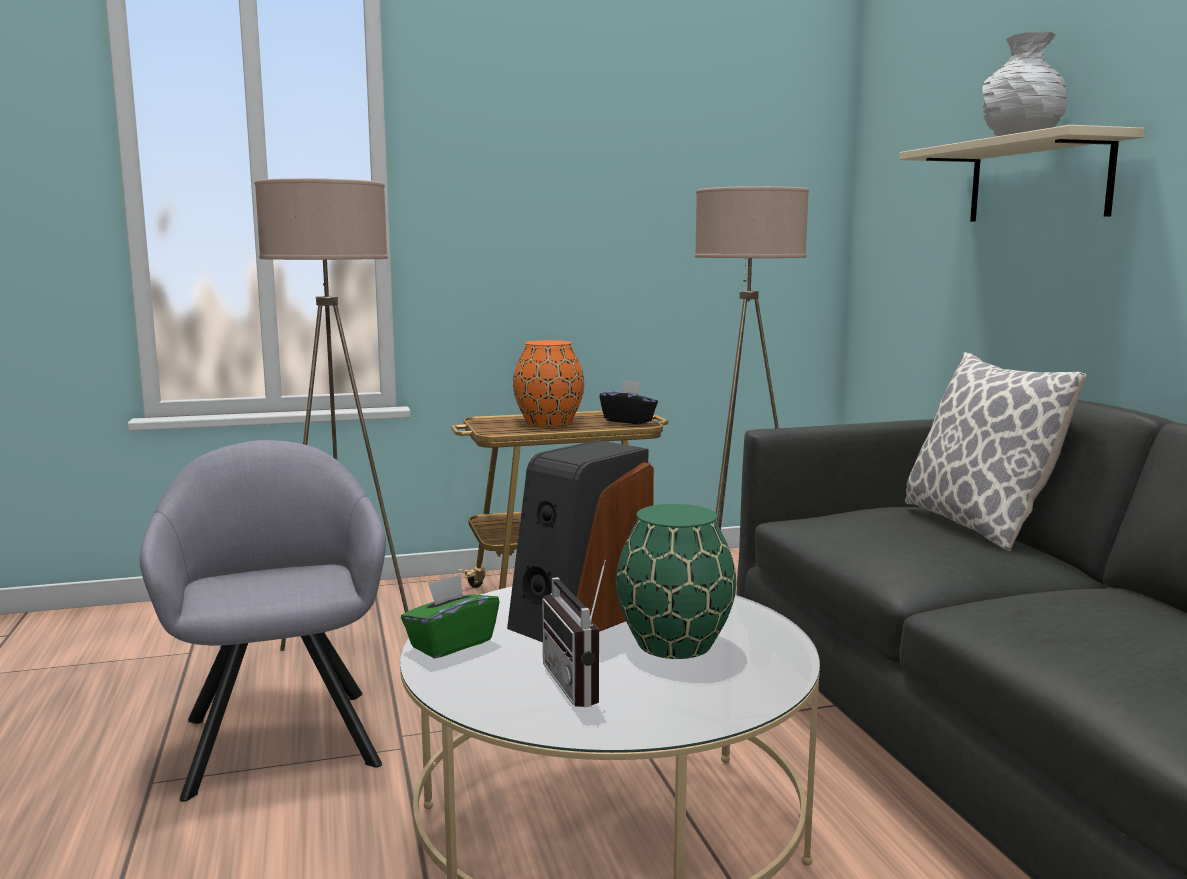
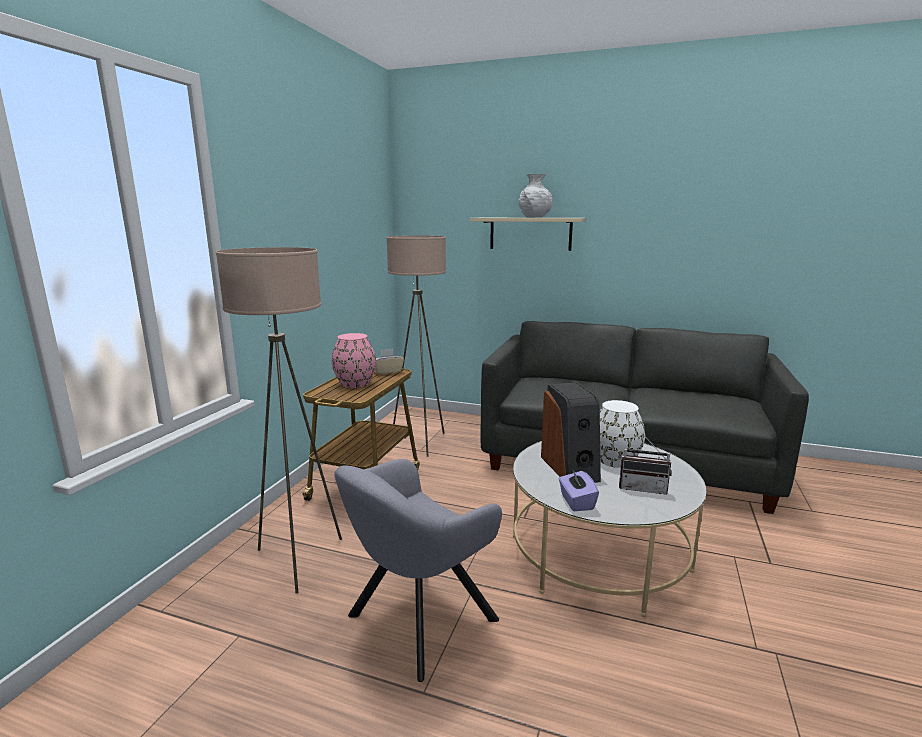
camera: 55 degrees left, 5 degrees up
(281, 734) = (415, 621): grey armchair -> grey armchair turned 60 degrees counterclockwise
(451, 644) = (576, 502): green tissue box -> purple tissue box
(550, 423) = (355, 384): orange vase -> pink vase
(628, 421) = (388, 371): black tissue box -> beige tissue box
(676, 644) = (616, 460): green vase -> white vase
(976, 525) = (570, 379): pillow -> none

